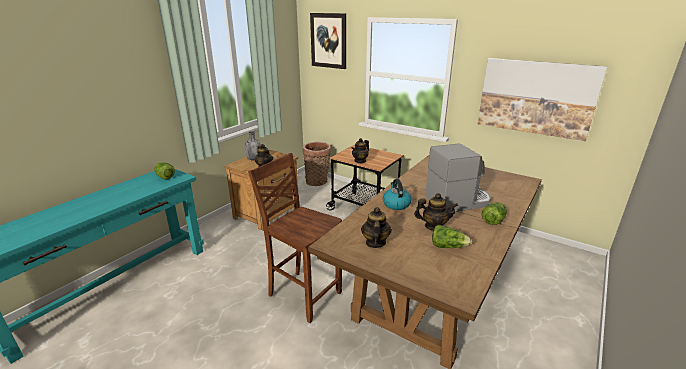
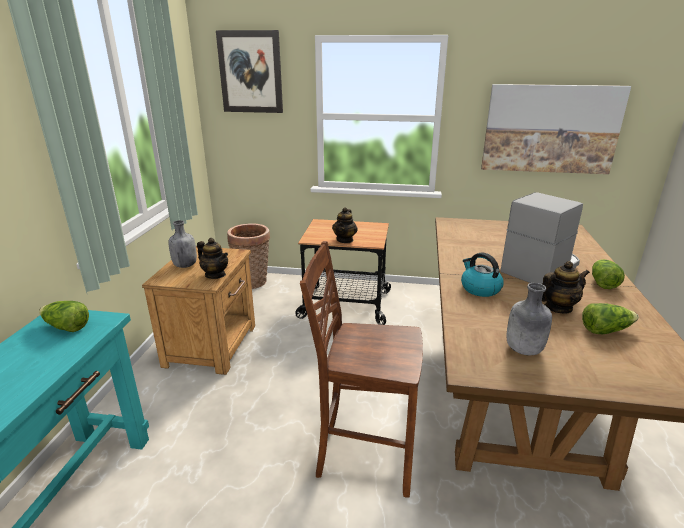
camera: 25 degrees left, 0 degrees up
(375, 243) = (523, 350): teapot -> grey bottle

